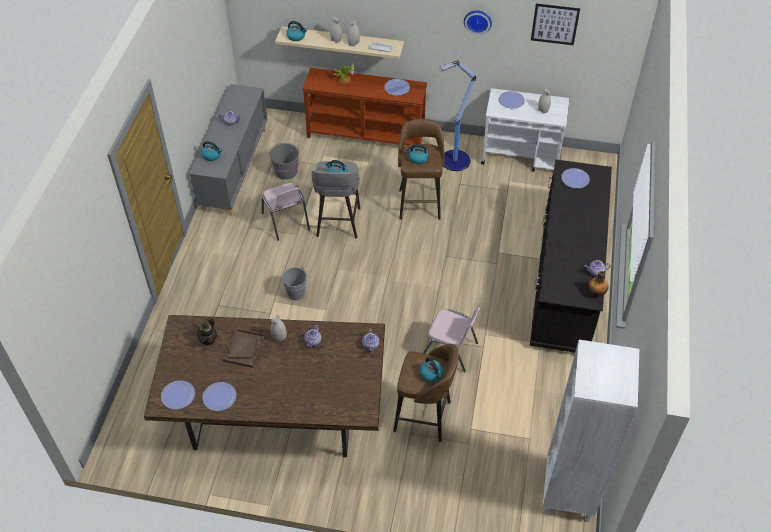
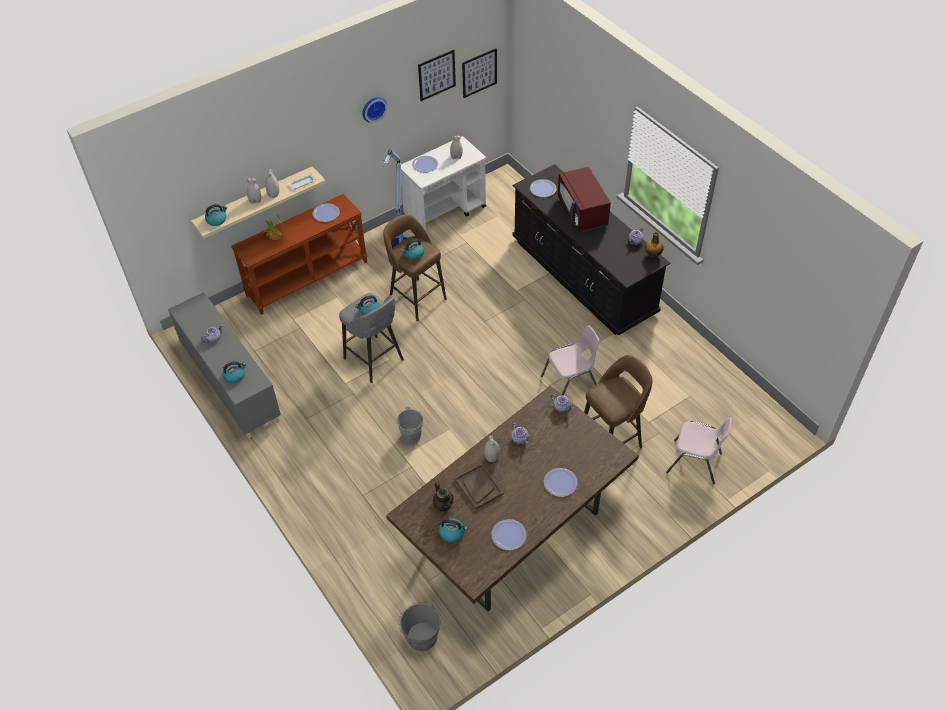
camera: 45 degrees left, 0 degrees up
(178, 395) = (477, 562): plate -> plate (560, 483)
(286, 171) = (278, 353): grey bucket -> grey bucket (421, 636)
(286, 222) = (332, 391): pink chair -> pink chair (695, 463)
(431, 374) = (622, 392): kettle -> kettle (452, 533)
(568, 493) = (752, 409): white bookcase -> none
(583, 219) = (583, 212): none -> red microwave
(605, 46) = (479, 73): none -> picture

